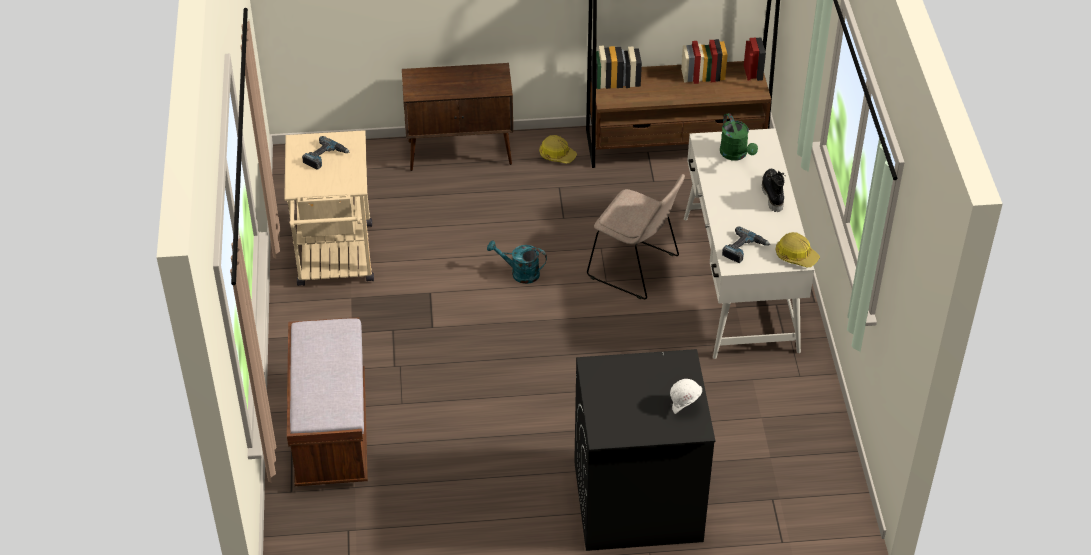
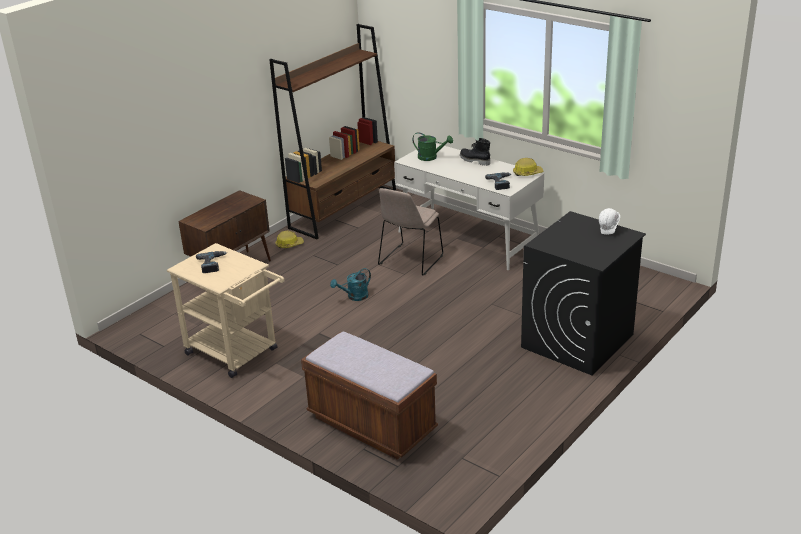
camera: 45 degrees left, 15 degrees down
(636, 268) = (410, 261): beige chair -> beige chair turned 135 degrees clockwise

